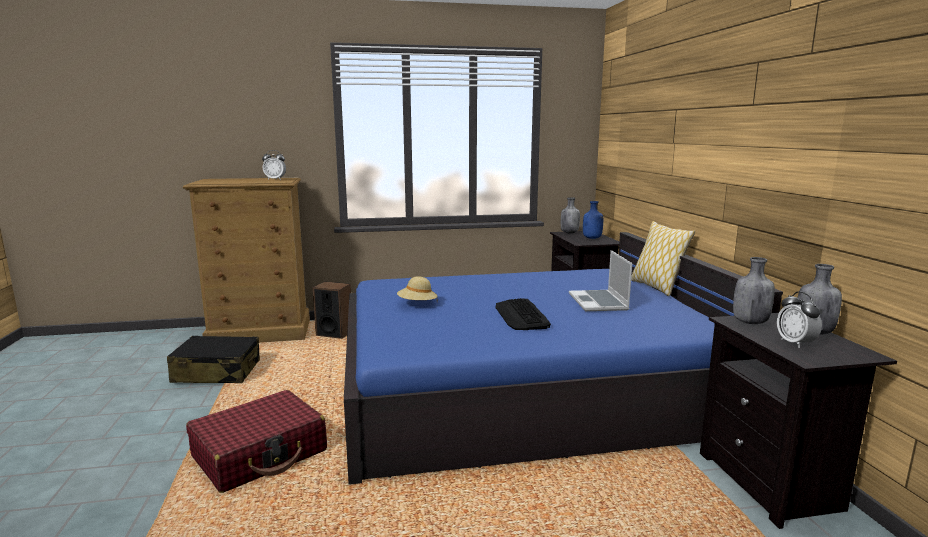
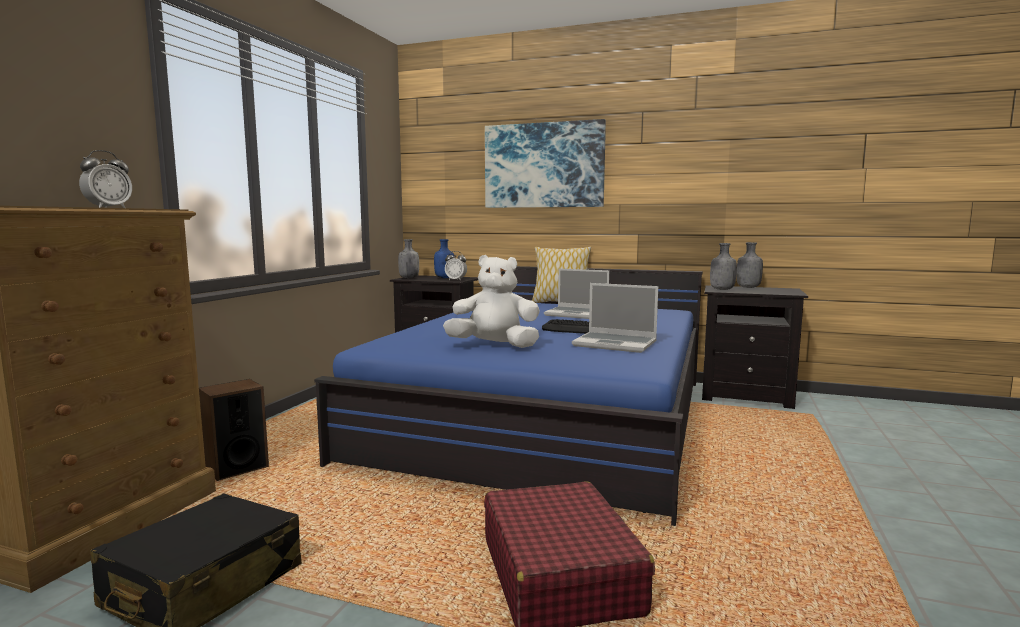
camera: 60 degrees left, 5 degrees down
(417, 304) = (494, 346): beige hat -> white plush toy
(475, 334) = (616, 344): none -> laptop
(674, 130) = (543, 165): none -> picture
(795, 343) = (766, 291): alarm clock -> alarm clock (456, 280)

